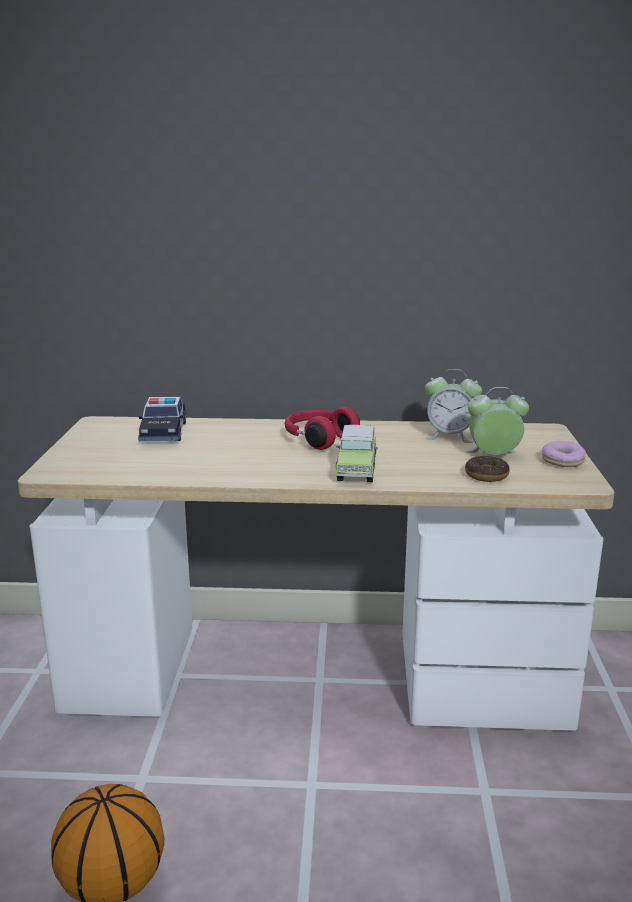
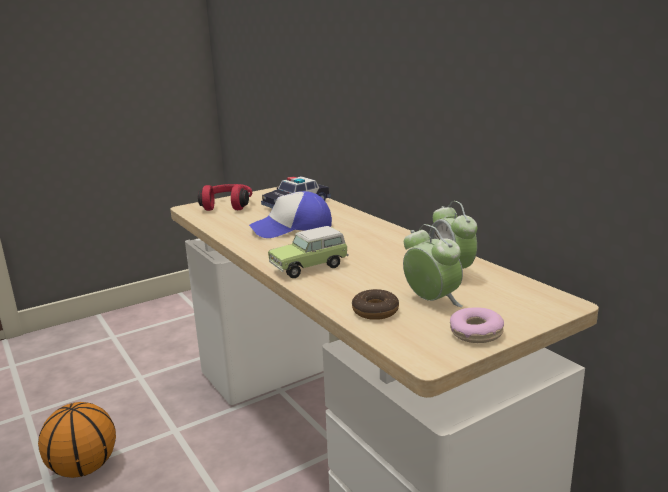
camera: 55 degrees right, 0 degrees up
(237, 451) = (292, 228): none -> cap
(318, 439) = (356, 239): red headphones -> red headphones (228, 205)

